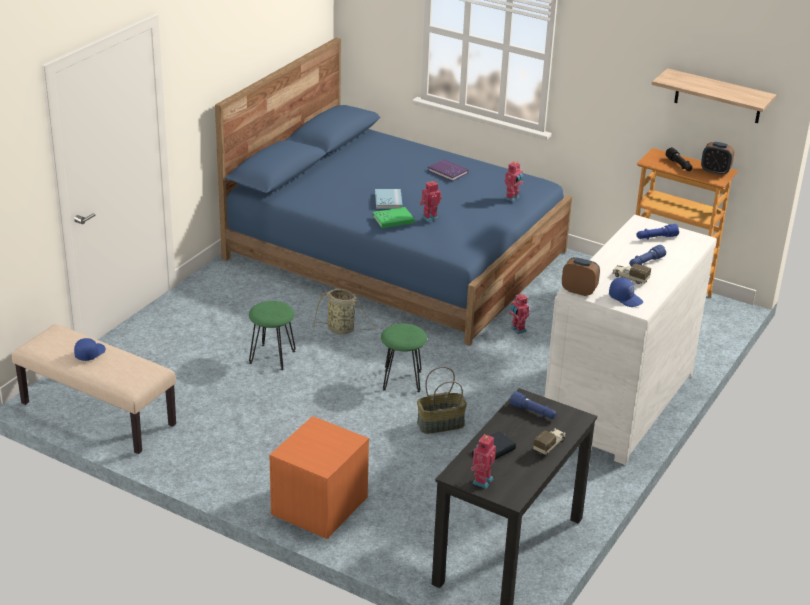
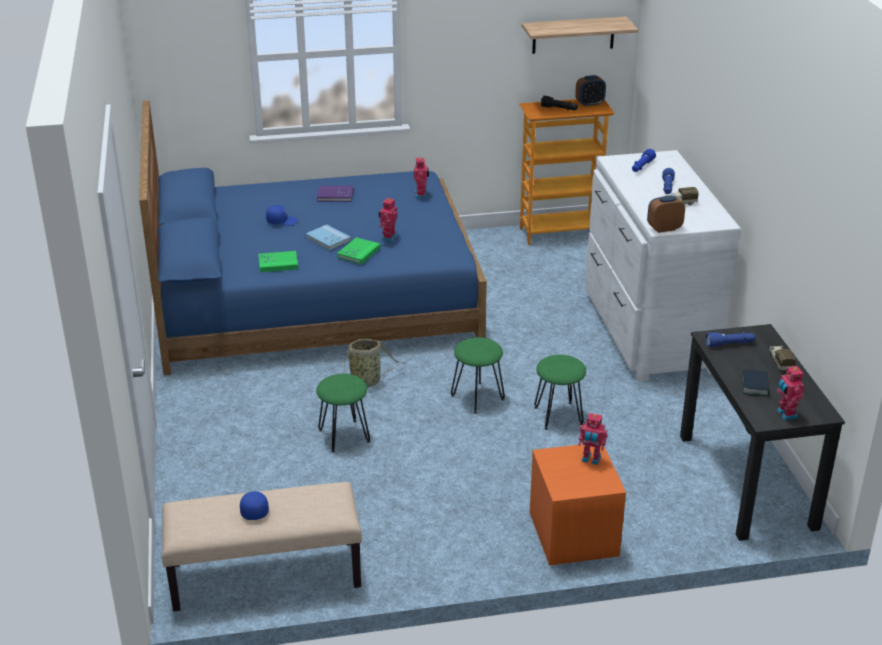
camera: 40 degrees left, 0 degrees up
(328, 202) = (278, 263): none -> green book
(440, 425) = (558, 416): basket -> green stool
(517, 330) = (500, 312): toy robot -> toy robot (590, 459)
(625, 298) = (702, 219): blue cap -> blue cap (282, 221)

